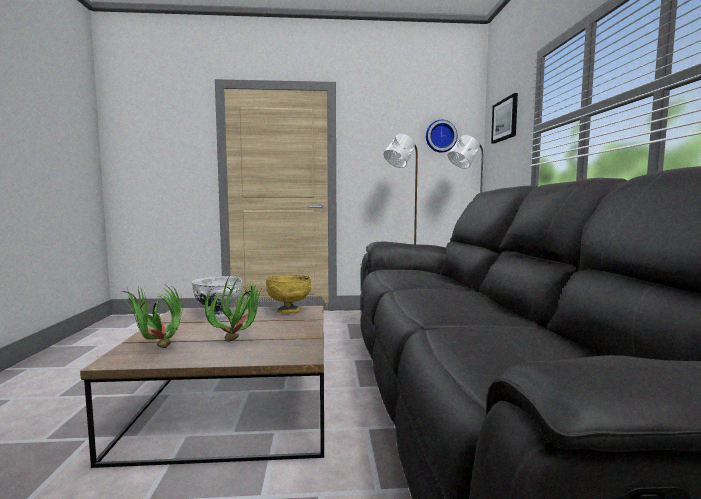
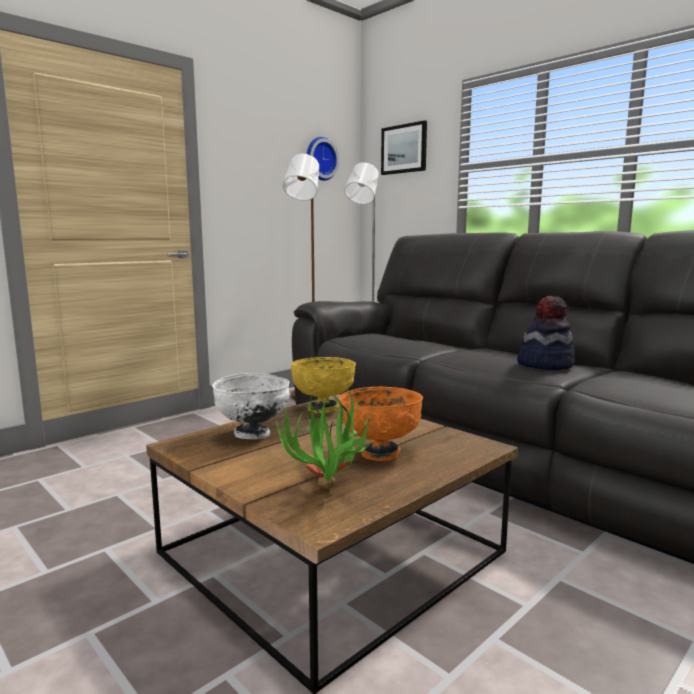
camera: 40 degrees left, 5 degrees up
(239, 340) = (380, 453): potted plant -> orange bowl
(456, 307) = (545, 364): none -> hat

